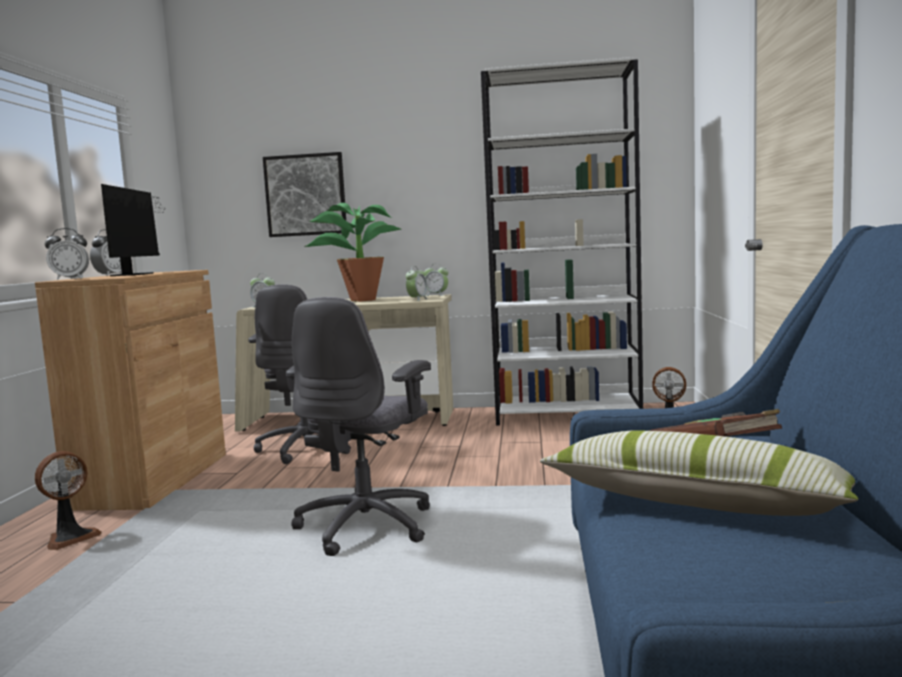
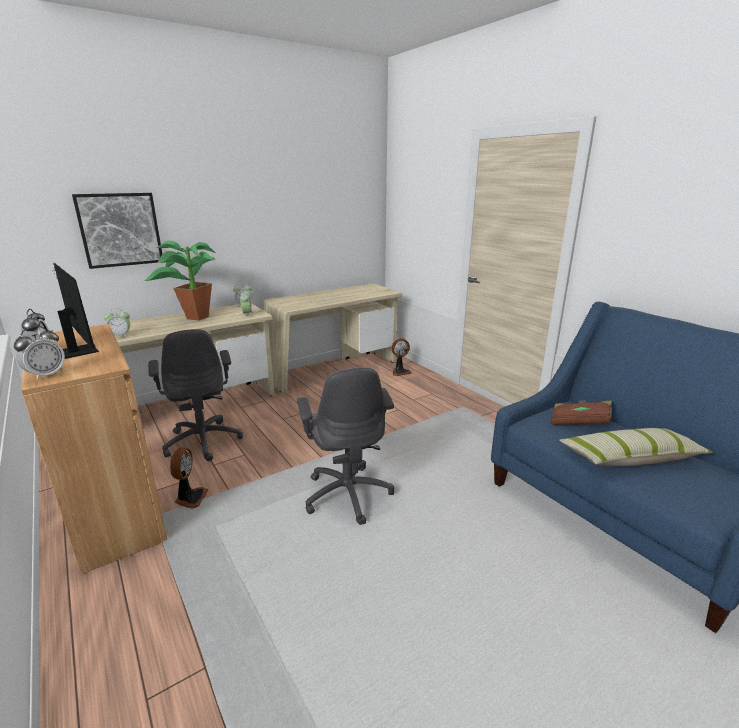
camera: 40 degrees left, 15 degrees up
(70, 537) = (142, 595): fan -> fan (190, 498)
(567, 414) = (333, 370): white bookcase -> beige desk

